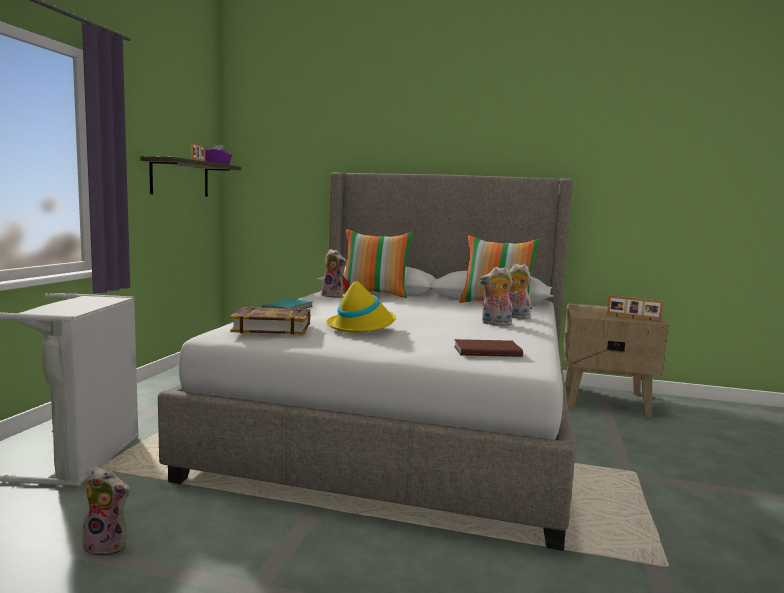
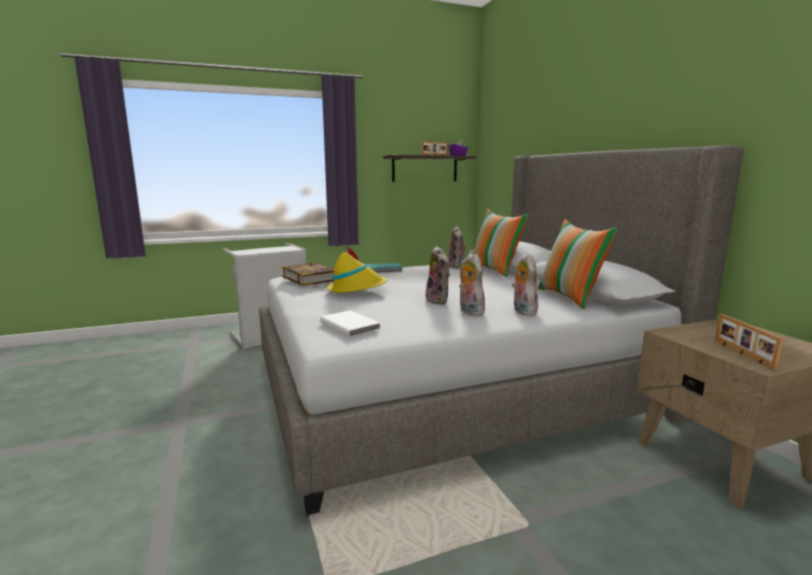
camera: 55 degrees right, 5 degrees up
(108, 545) = (197, 377): plush toy -> plush toy (439, 300)
(486, 351) = (350, 325): brown book -> white book

